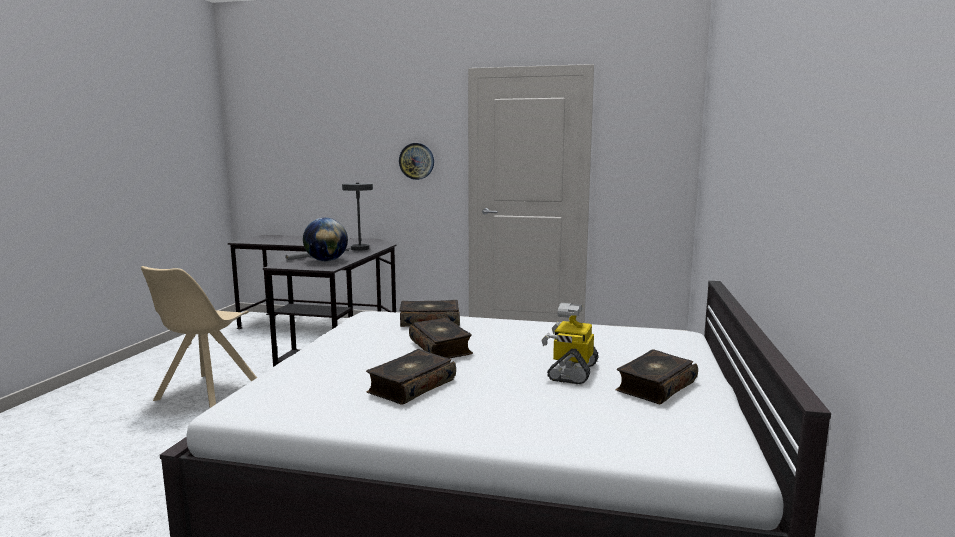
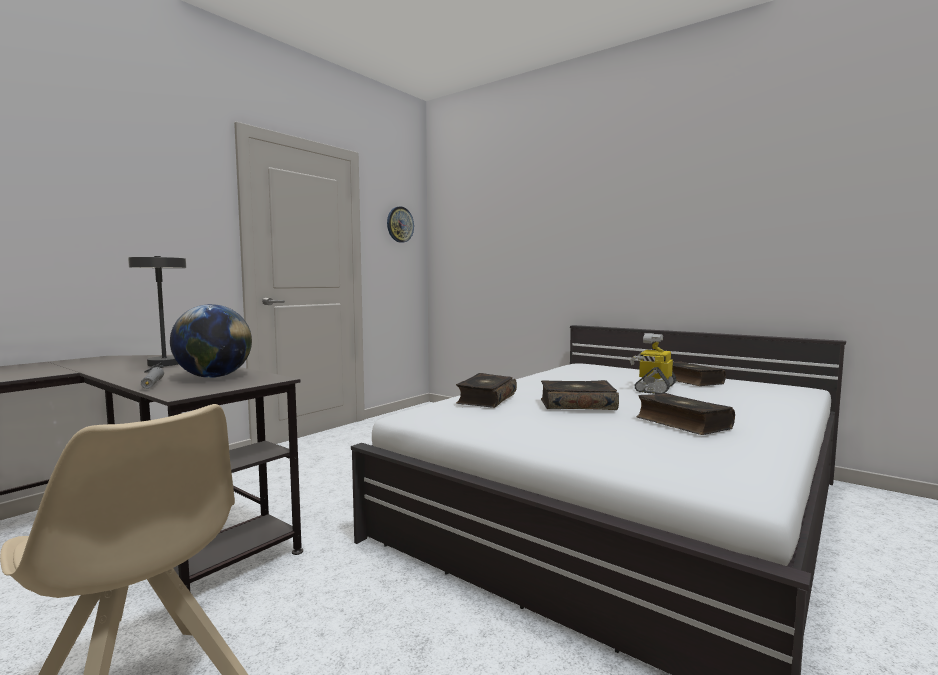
camera: 65 degrees left, 5 degrees down
(416, 161) = (167, 234): wall clock -> wall clock (399, 224)
(571, 371) = (654, 388): toy robot -> toy robot turned 75 degrees clockwise

